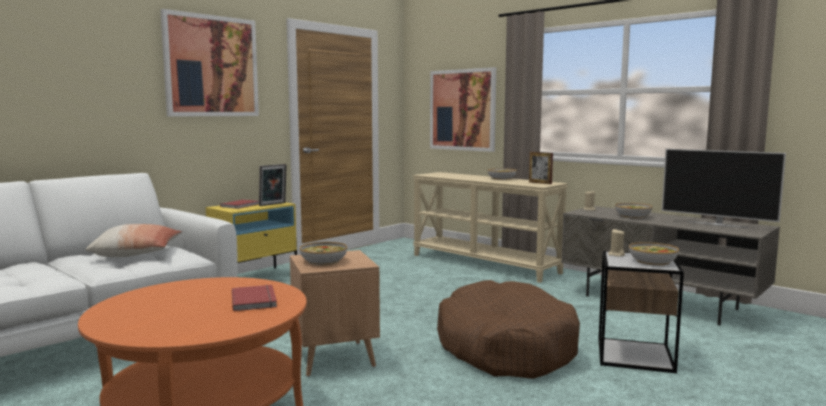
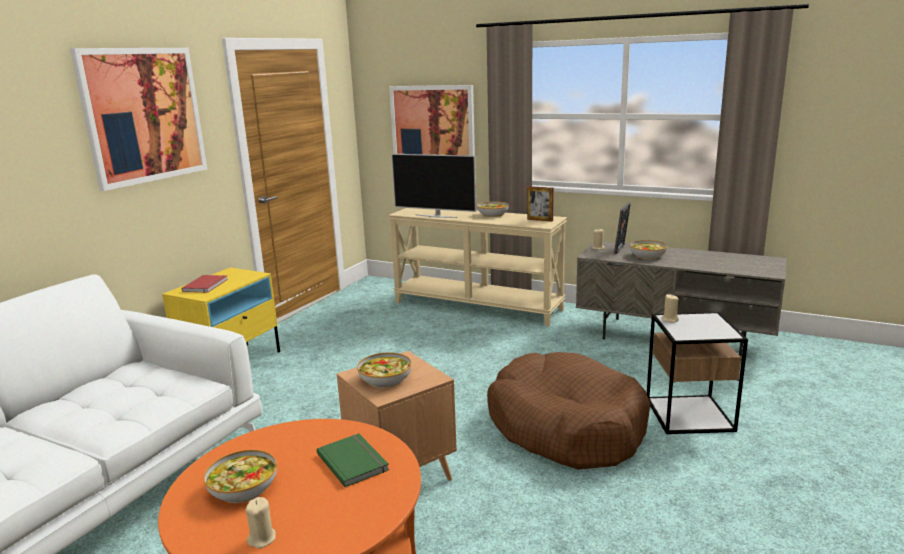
camera: 15 degrees left, 10 degrees up
(137, 254) = (127, 391): pillow -> none
(145, 326) = (262, 539): none -> beige candle
(255, 300) = (354, 461): red book -> green book
(273, 204) = (245, 278): picture frame -> picture frame (621, 249)
(653, 261) = (710, 326): bowl -> bowl (243, 488)
(717, 224) = (733, 261): television -> television (436, 216)

